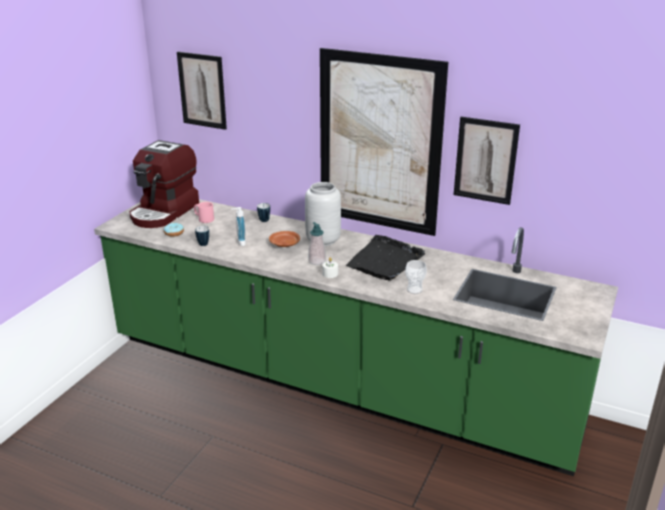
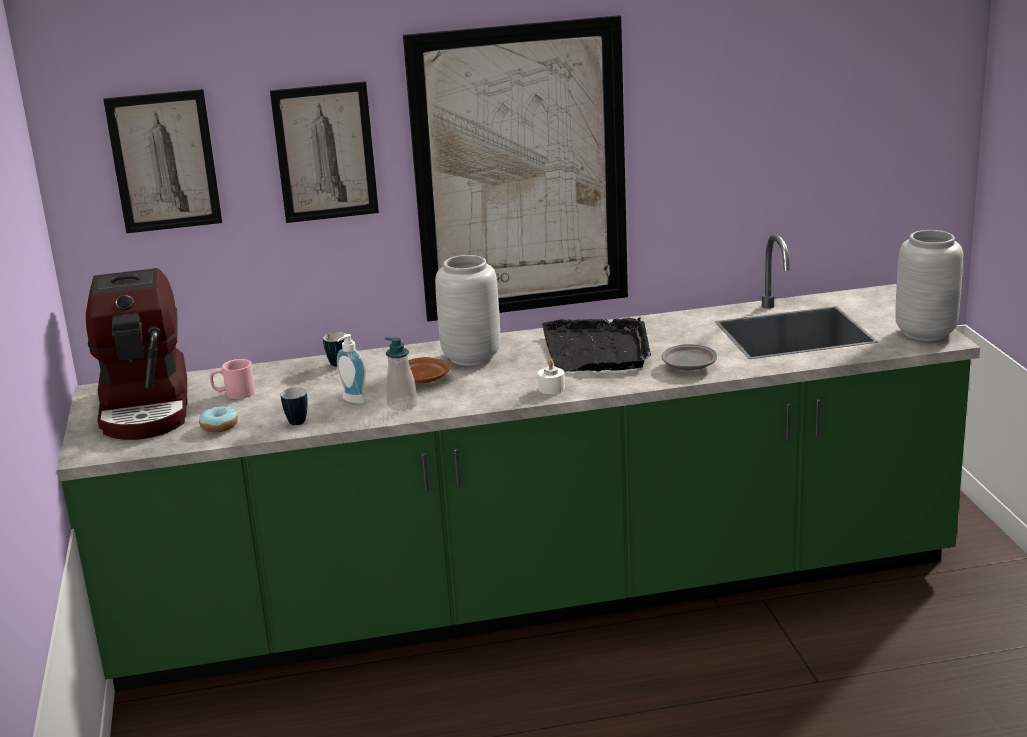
camera: 35 degrees left, 5 degrees down
(317, 261) = (507, 382): soap dispenser -> soap dispenser (402, 404)
(414, 290) = (689, 366): cup -> grey plate
(485, 160) = (691, 154): picture -> picture (325, 152)
(582, 327) = (925, 332): none -> grey vase

